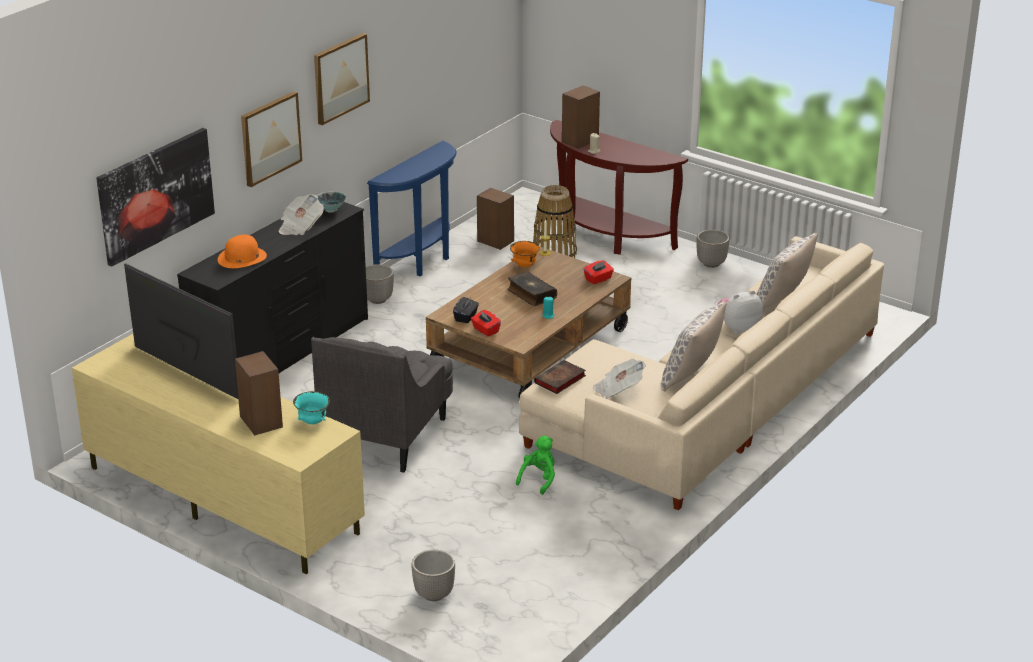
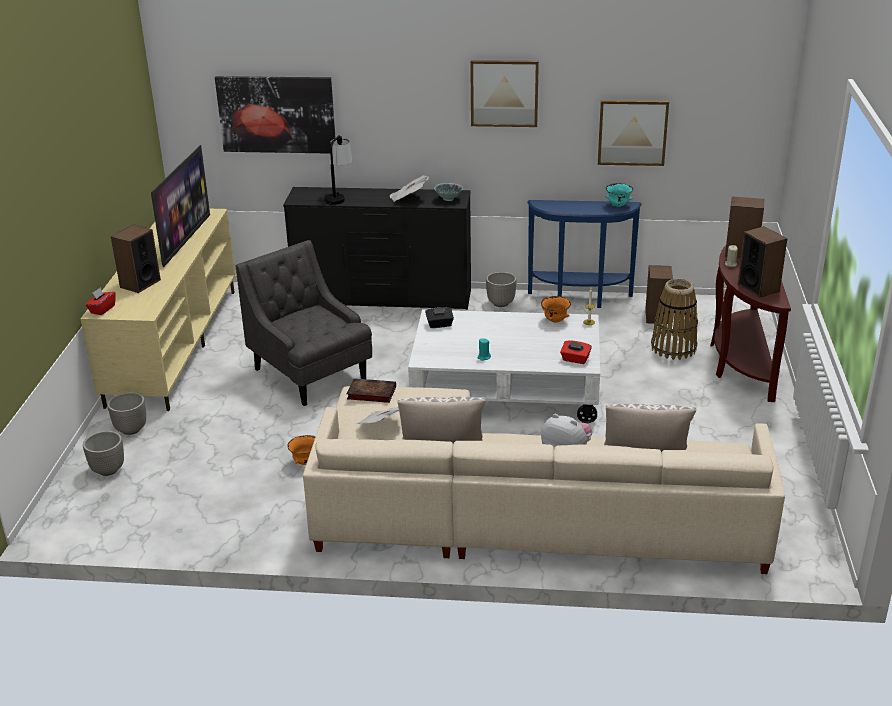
camera: 60 degrees right, 0 degrees up
(242, 258) = (338, 196): orange hat -> table lamp
(270, 138) = (410, 115): picture -> picture (632, 132)
(312, 422) = (153, 300): turquoise bowl -> turquoise bowl (618, 206)
(387, 435) = (311, 375): grey armchair -> grey armchair turned 60 degrees clockwise
(485, 330) = (427, 339): red tissue box -> red tissue box (102, 309)
(530, 348) = (506, 389): brown coffee table -> white coffee table
(531, 294) = (510, 339): book -> none
(539, 479) = (306, 462): green plush toy -> orange bowl
(643, 156) = (758, 287): none -> speaker
(711, 263) = (772, 429): planter -> planter (131, 430)

